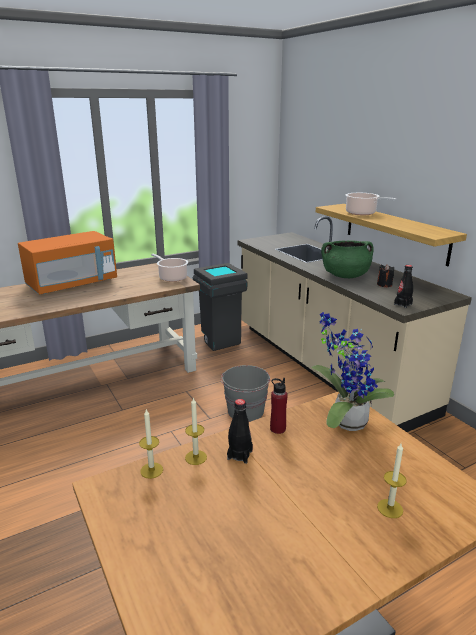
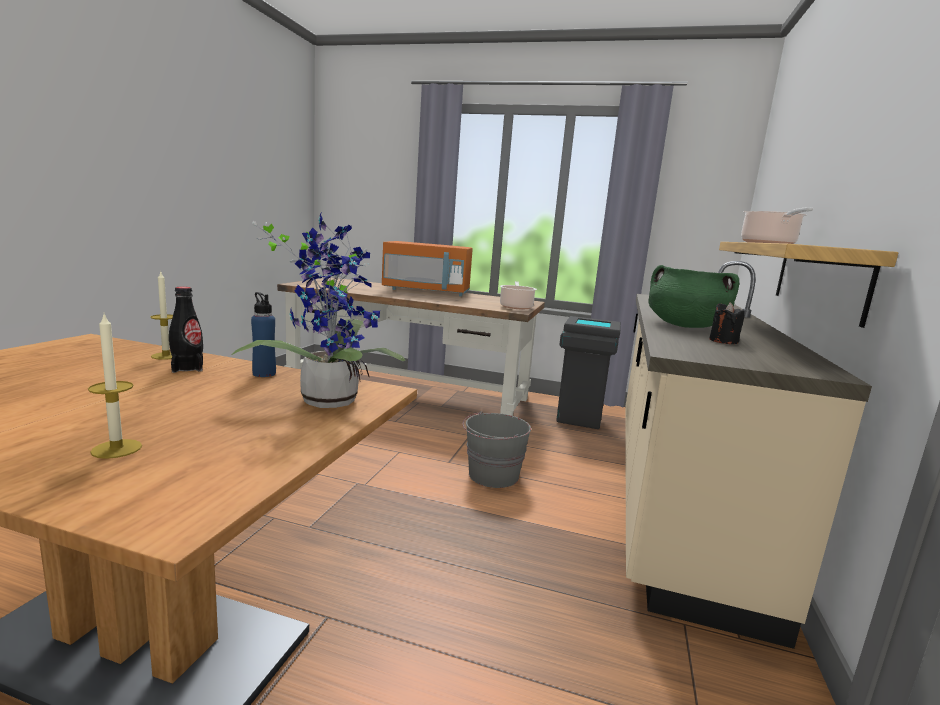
camera: 45 degrees right, 10 degrees down
(151, 470) = (128, 347): candle -> none
(277, 429) = (264, 374): red bottle -> blue bottle
(403, 304) = (687, 352): black bottle -> none

